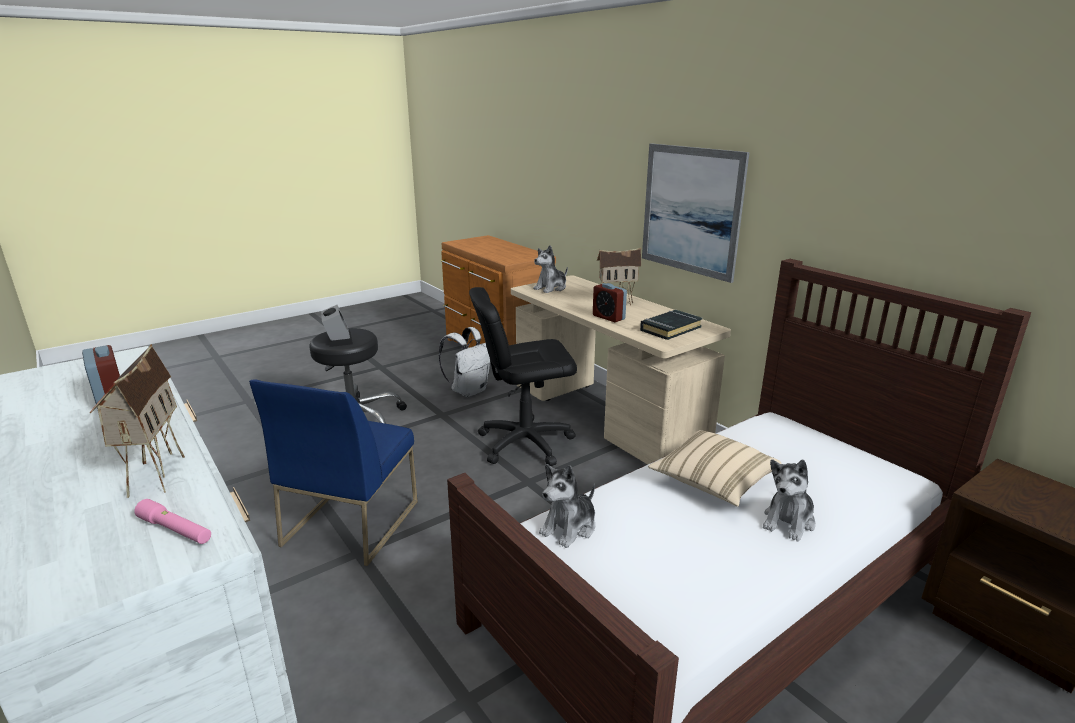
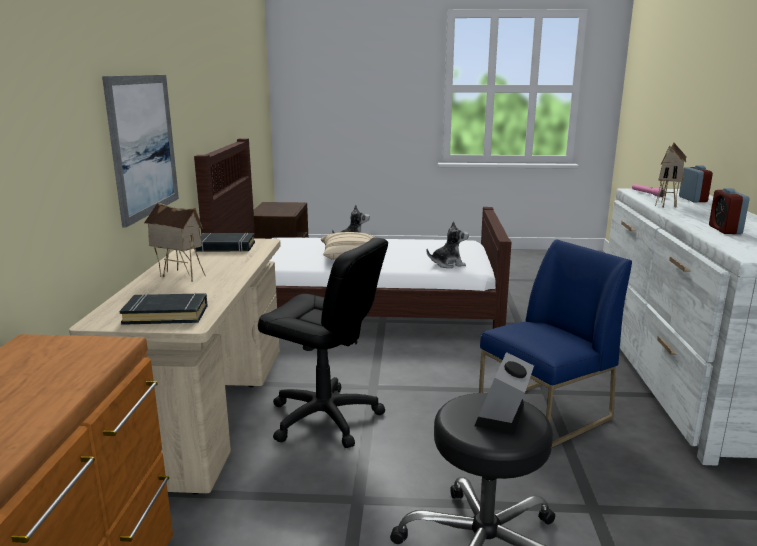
camera: 140 degrees left, 5 degrees down
(469, 391) = (268, 530): white backpack -> none
(551, 288) = (166, 314): plush toy -> black book
(608, 317) = (234, 266): alarm clock -> alarm clock (692, 199)

